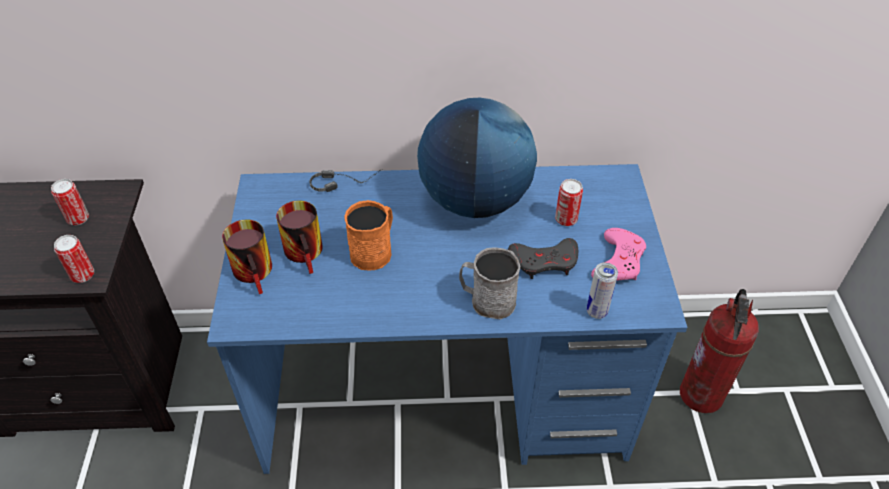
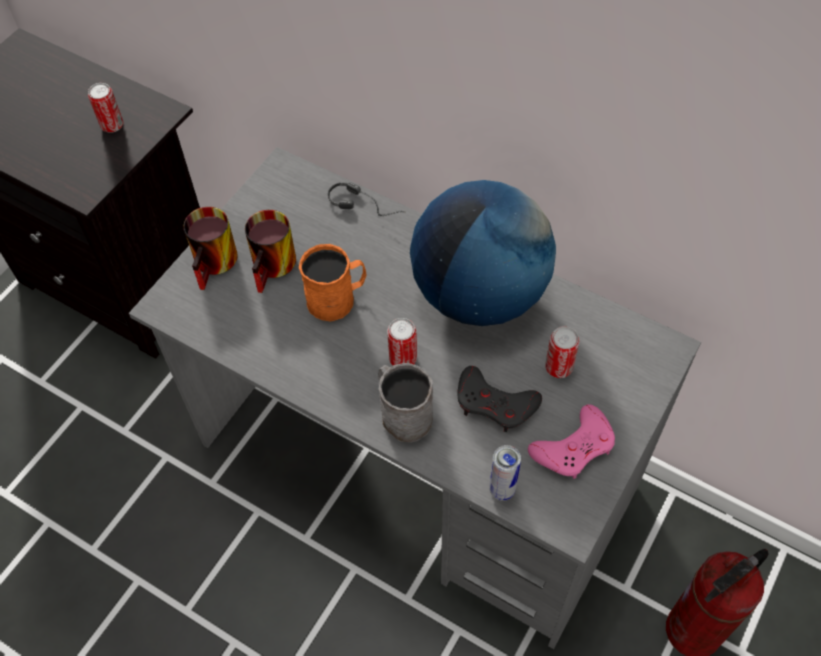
camera: 35 degrees right, 10 degrees up
(82, 275) = (80, 188): can -> can (403, 359)
(444, 395) = (417, 467): blue desk -> grey desk

